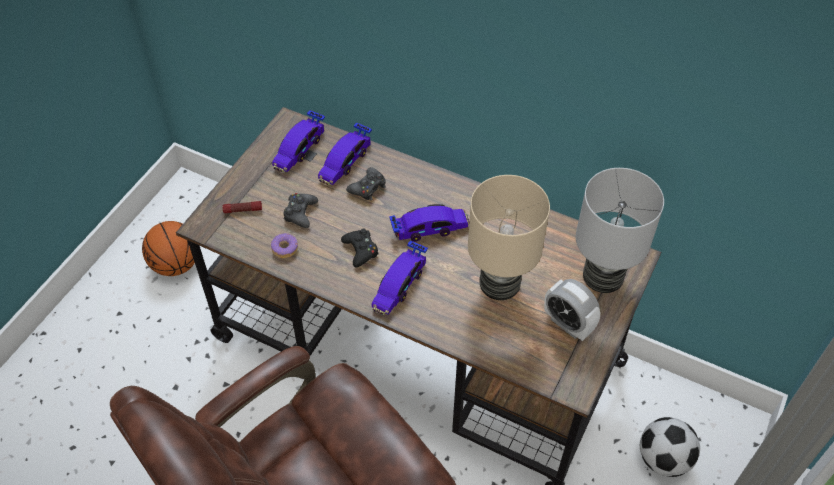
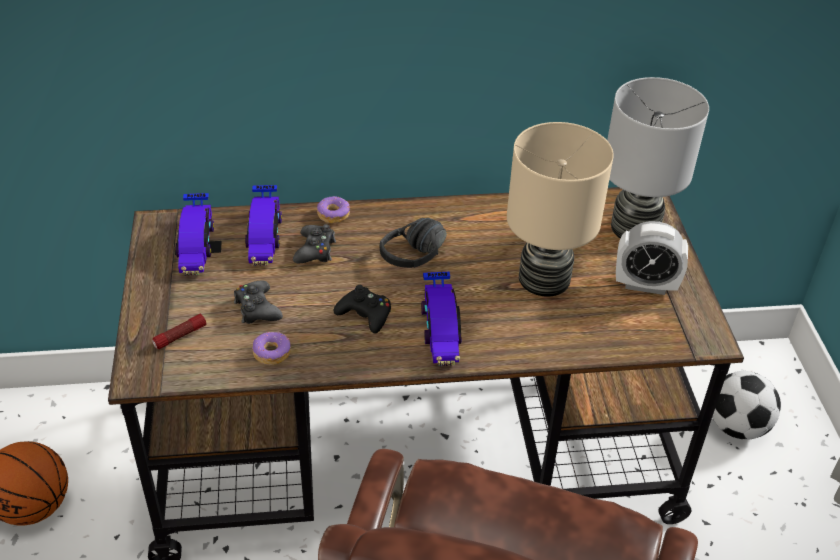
camera: 35 degrees left, 10 degrees down
(401, 166) = (333, 214): none -> donut
(430, 228) = (422, 260): toy car -> black headphones

